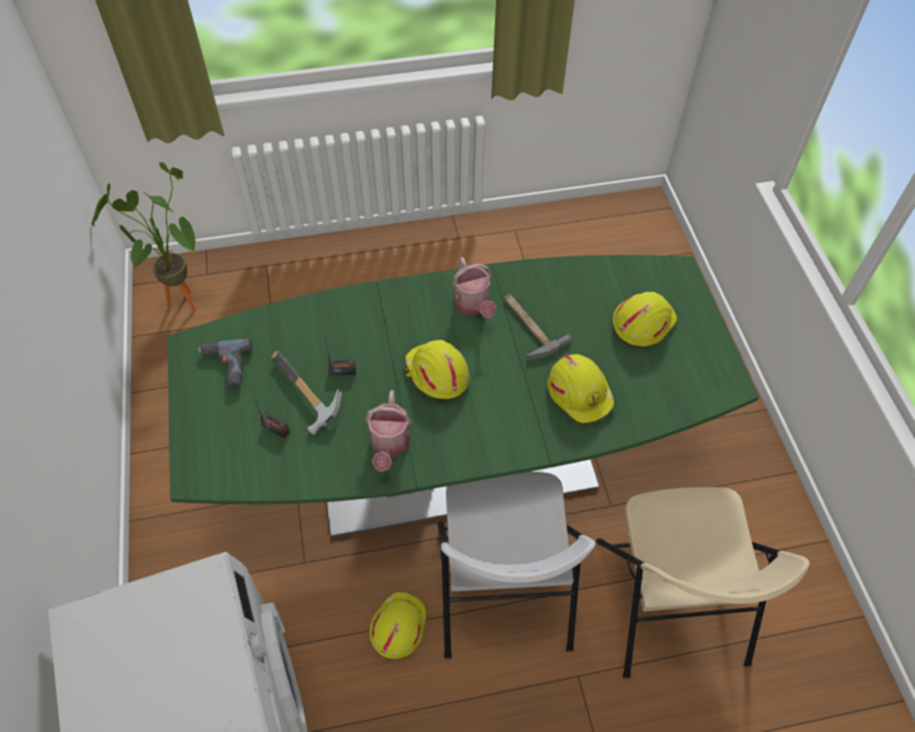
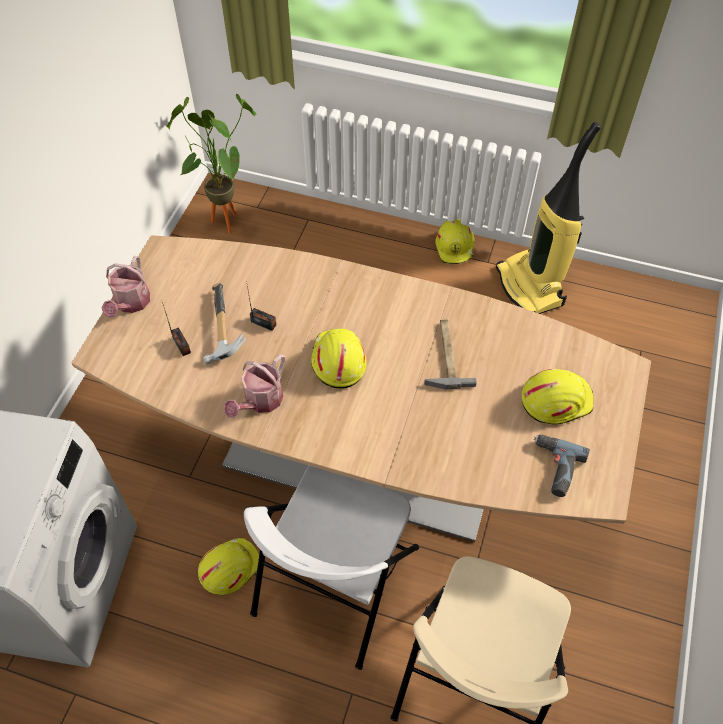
camera: 30 degrees right, 0 degrees up
(225, 368) = (176, 280): power drill -> power drill (553, 468)
(455, 464) = (360, 457): green dining table -> brown dining table
(473, 305) = (410, 316): watering can -> watering can (131, 303)
(509, 245) = (531, 287): none -> vacuum cleaner
(580, 393) = (453, 436): yellow hard hat -> yellow hard hat (455, 247)

